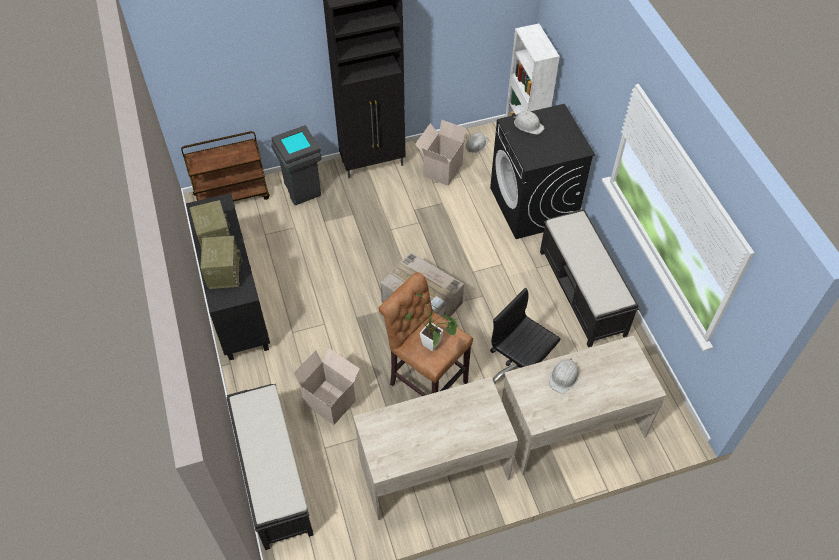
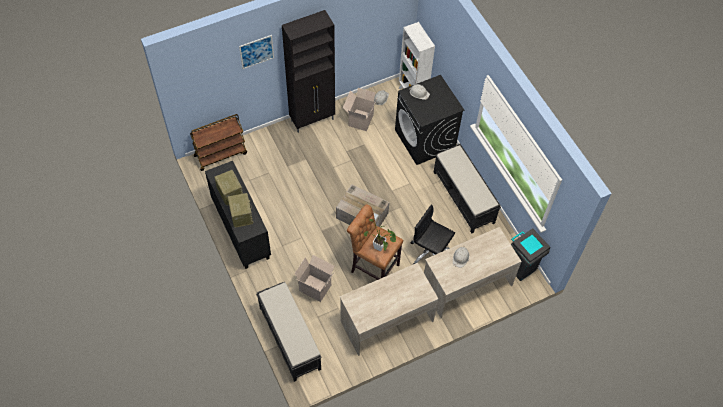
camera: 10 degrees left, 5 degrees up
(284, 31) = (256, 51): none -> picture
(302, 191) = (268, 145): grey trash can -> grey trash can (521, 267)

